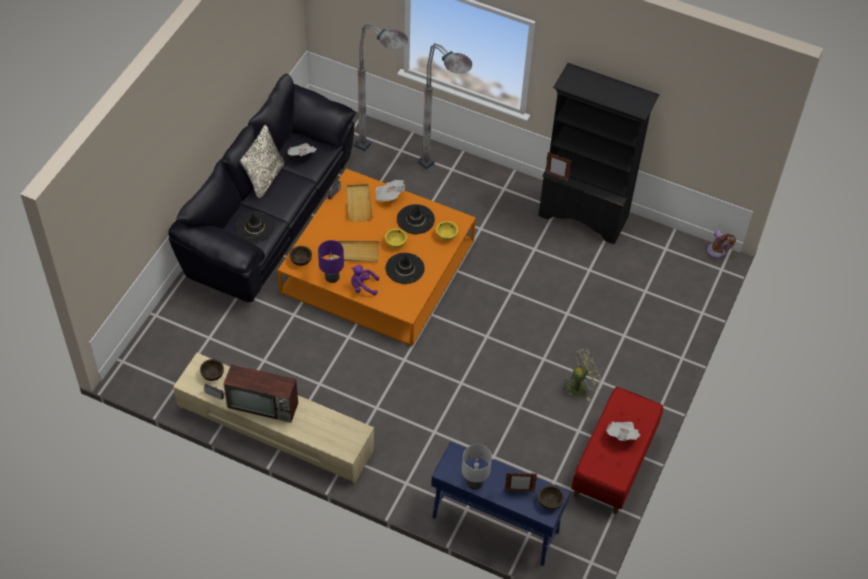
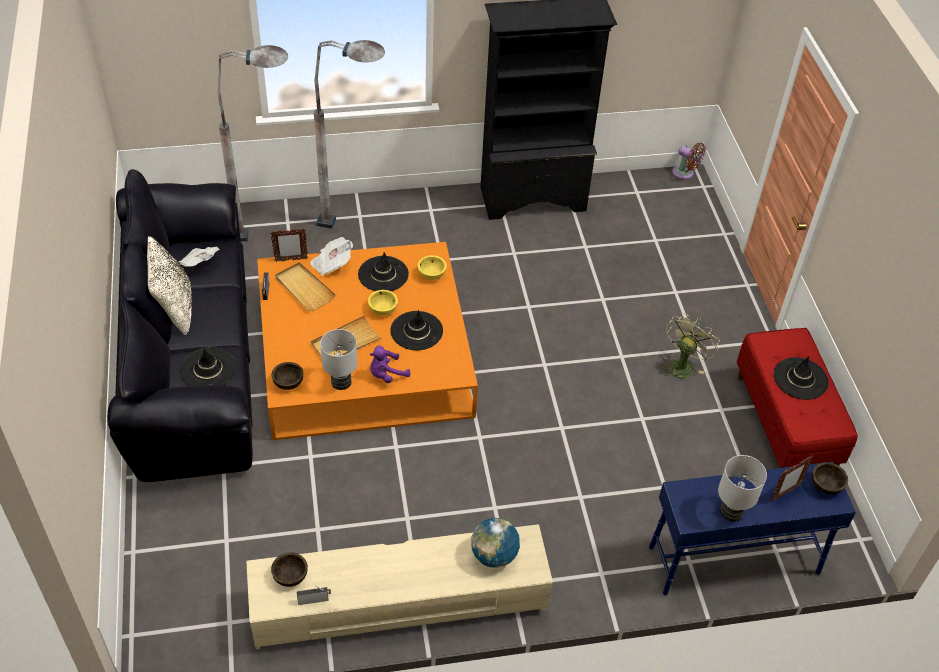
camera: 35 degrees left, 5 degrees down
(264, 405) = (387, 576): television -> none
(332, 277) = (341, 382): purple table lamp -> grey table lamp
(332, 429) = (494, 555): none -> globe
(556, 177) = (507, 156): picture frame -> picture frame (291, 260)
(622, 435) = (800, 379): newspaper -> black hat

